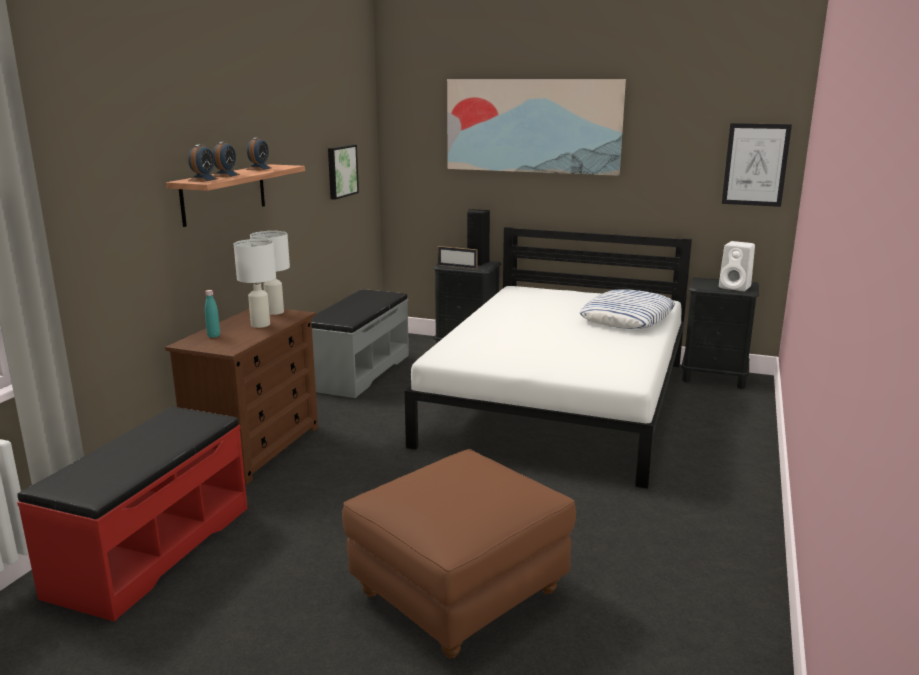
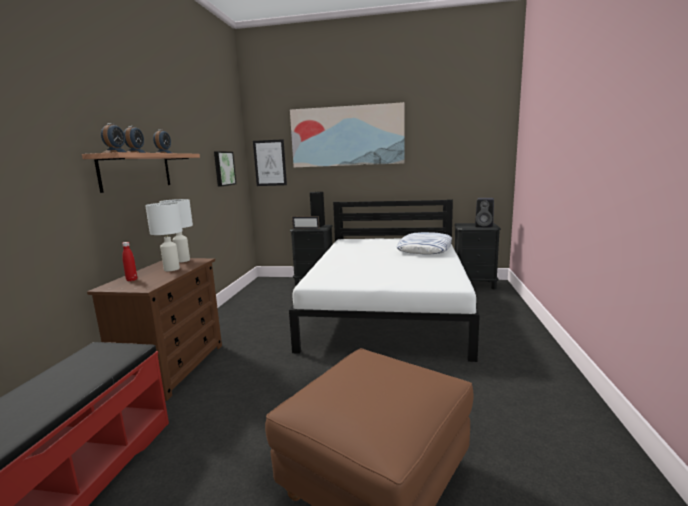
camera: 10 degrees left, 5 degrees down
(213, 336) = (132, 280): turquoise bottle -> red bottle
(358, 372) = (245, 303): grey bench -> none
(736, 287) = (485, 226): white speaker -> black speaker
(755, 165) = (487, 150): picture -> picture (270, 163)

